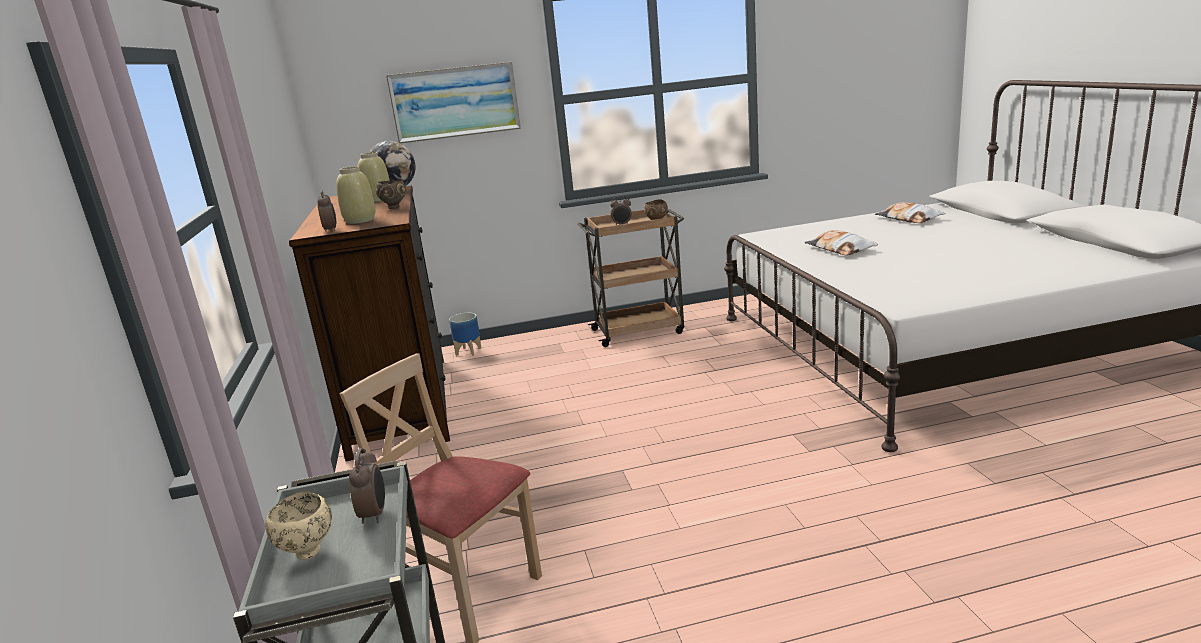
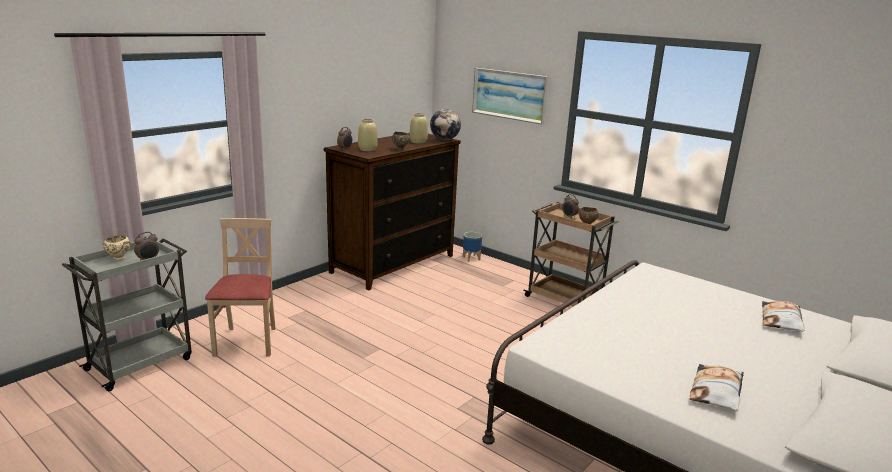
camera: 50 degrees right, 0 degrees up
(840, 249) = (647, 304): pillow -> pillow (716, 392)

